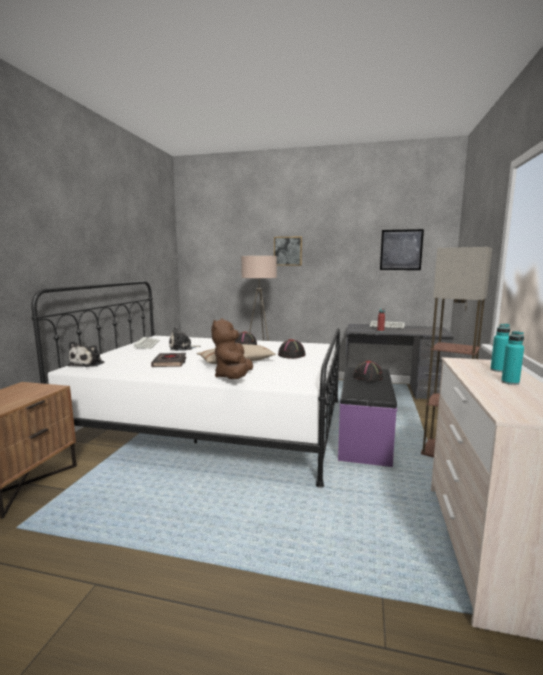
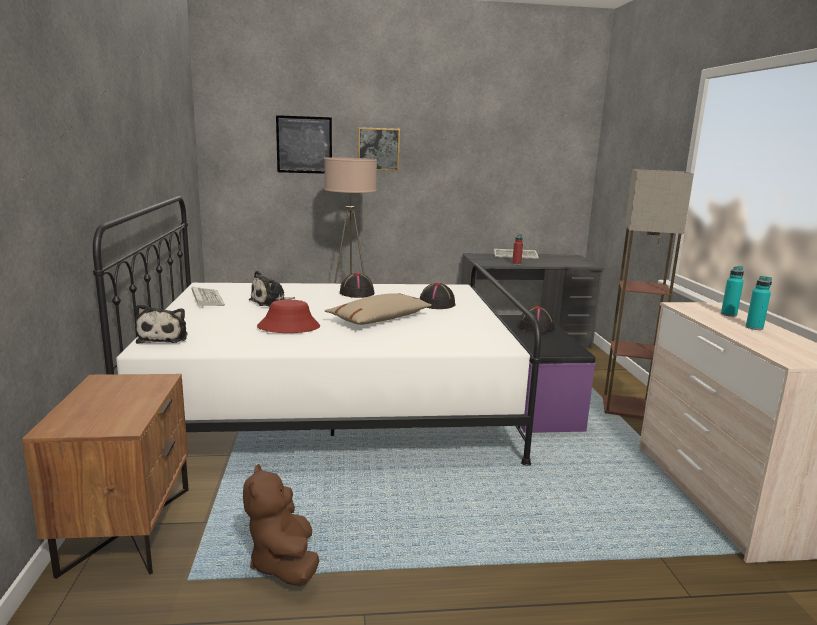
camera: 20 degrees left, 5 degrees up
(170, 363) = (289, 327): black book -> red hat
(233, 377) = (406, 342): brown plush toy -> brown plush toy (284, 563)
(401, 250) = (531, 154): picture -> picture (304, 145)

